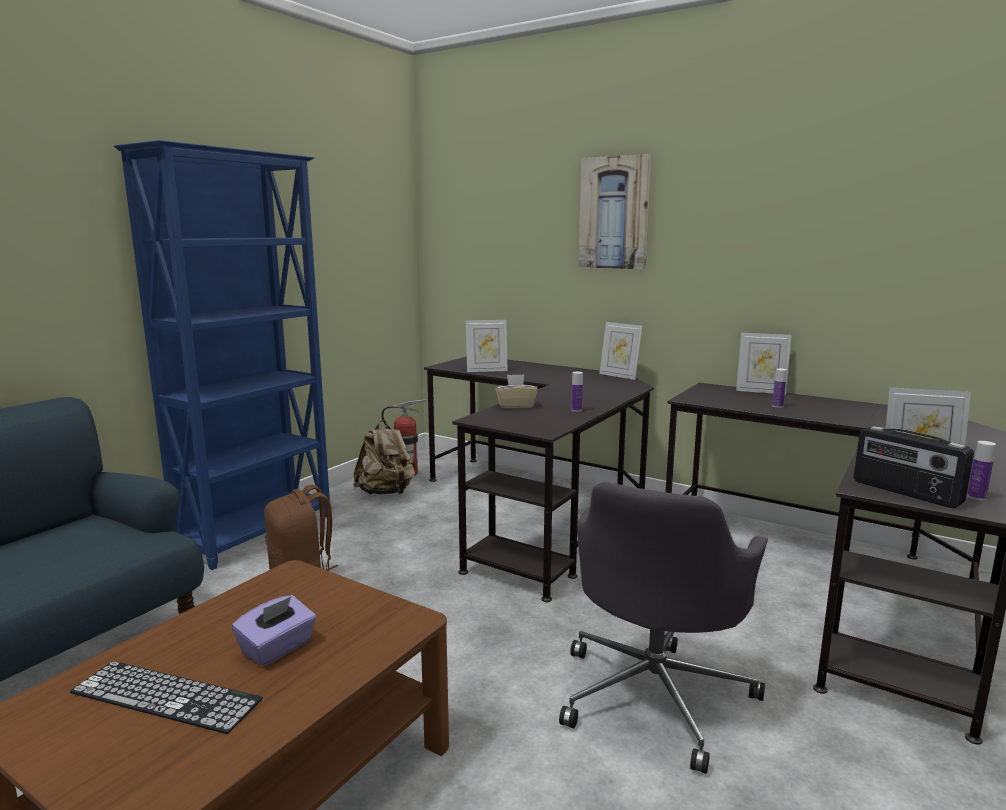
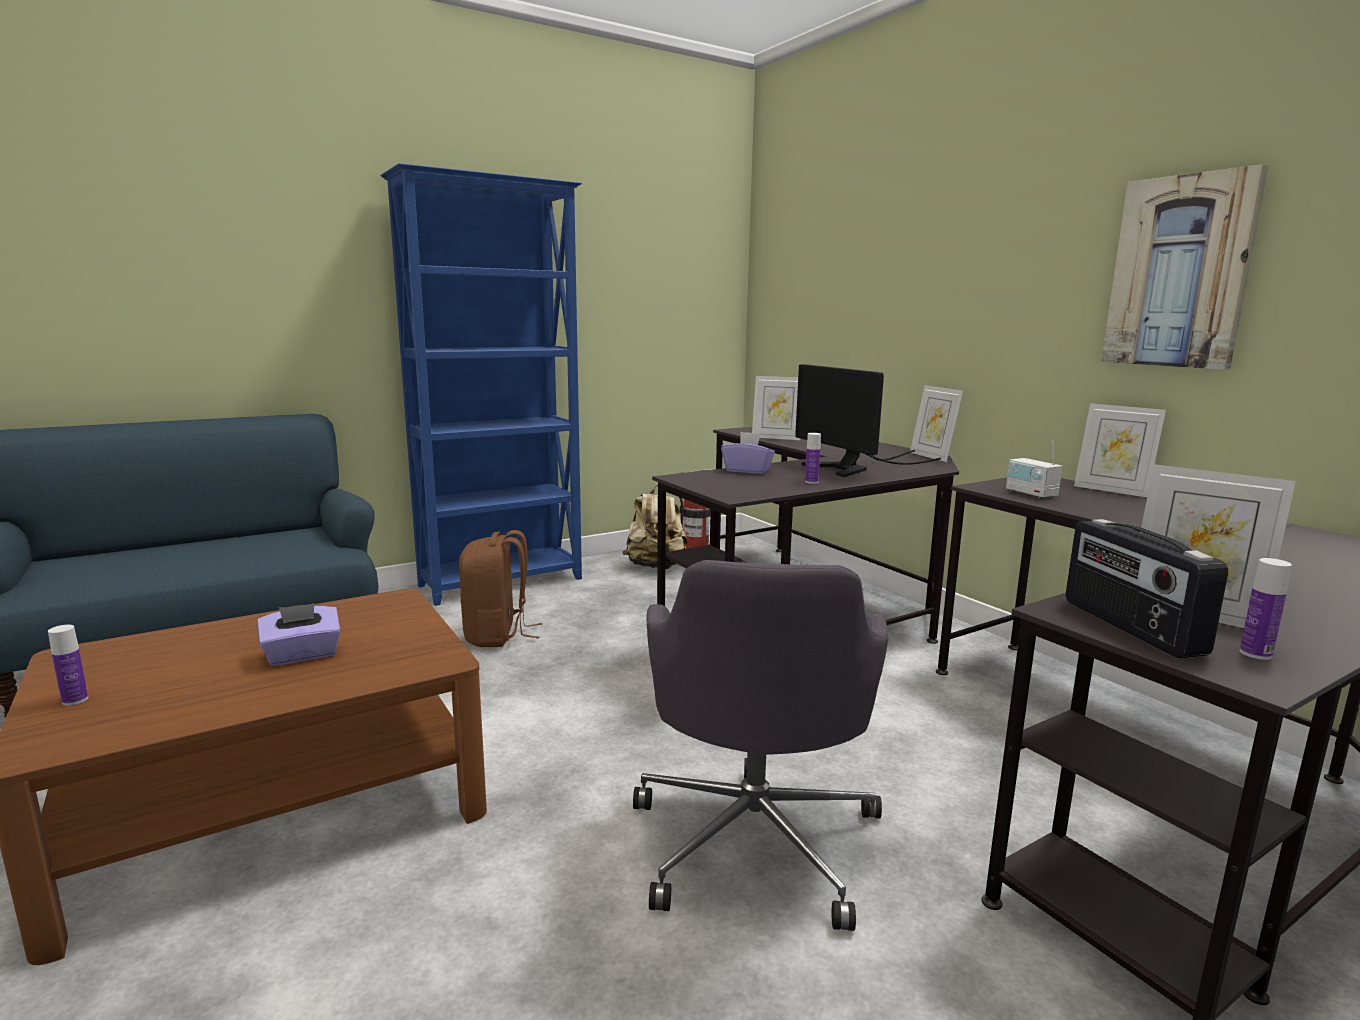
camera: 25 degrees right, 0 degrees up
(166, 696) = (177, 669): keyboard -> none
(515, 405) = (747, 470): beige tissue box -> purple tissue box
(584, 393) = (854, 468): none -> monitor
(614, 213) = (948, 242): picture -> picture (1180, 272)
(655, 694) = (755, 837): grey office chair -> grey office chair turned 45 degrees counterclockwise
(722, 401) = (1031, 494): none -> radio
(777, 406) = (1107, 508): bottle -> bottle (75, 700)

